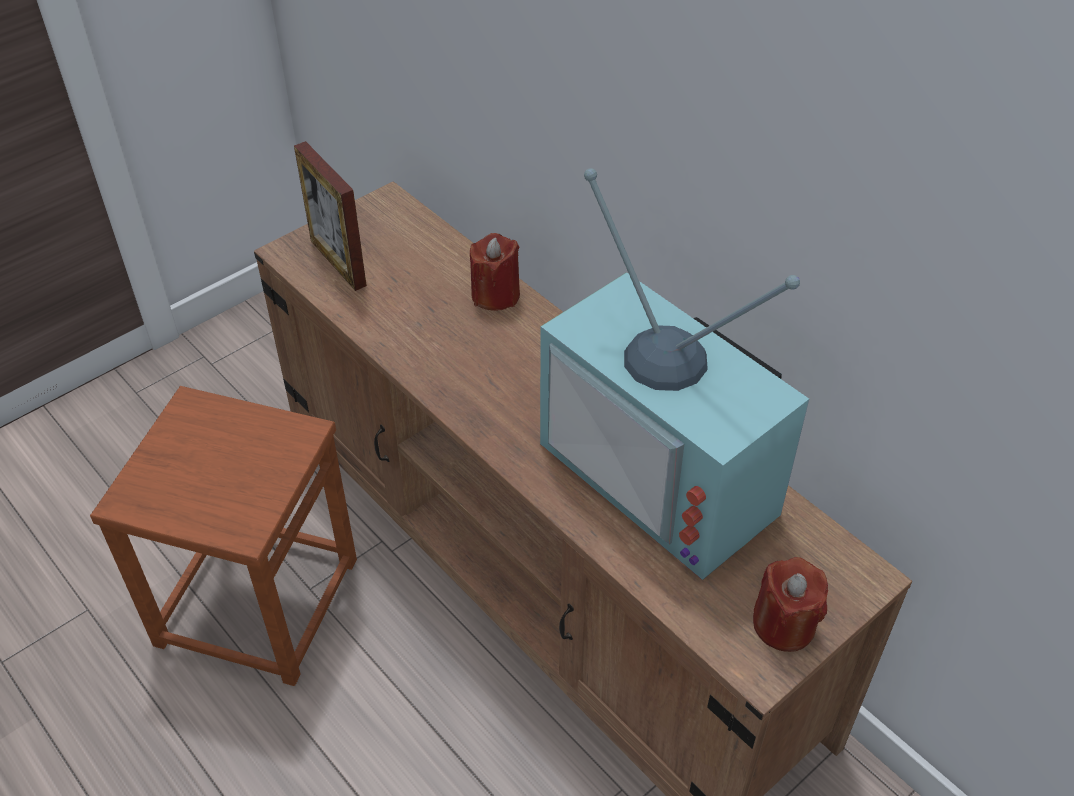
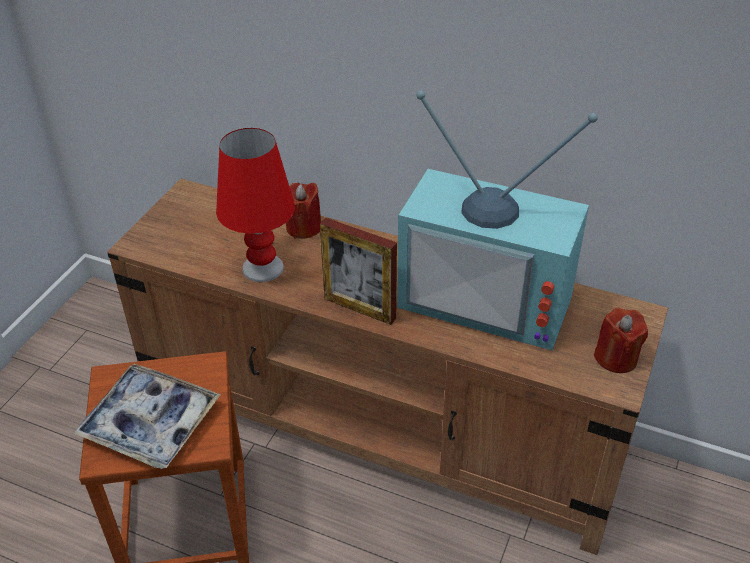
camera: 25 degrees left, 5 degrees down
(198, 480) = (150, 423): none -> tray
(338, 263) = (177, 241): picture frame -> picture frame (359, 308)
(413, 332) = (263, 268): none -> red table lamp

